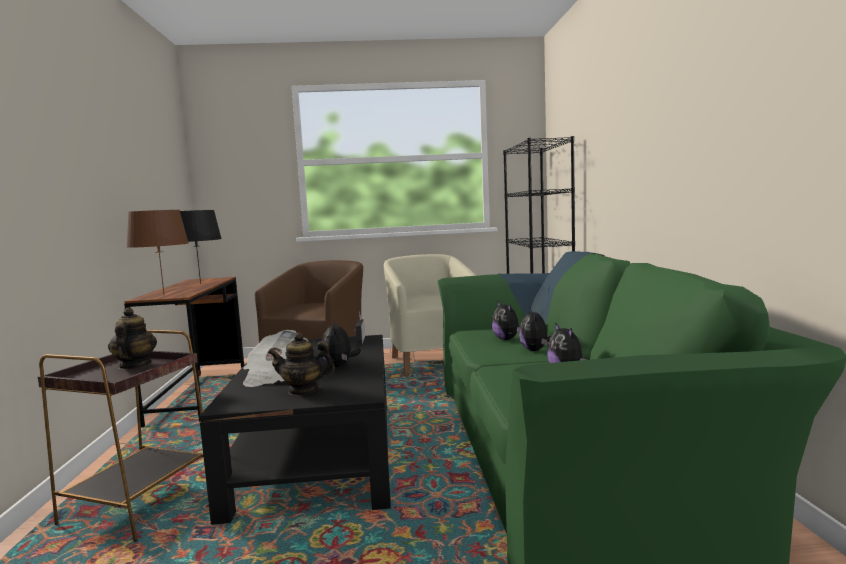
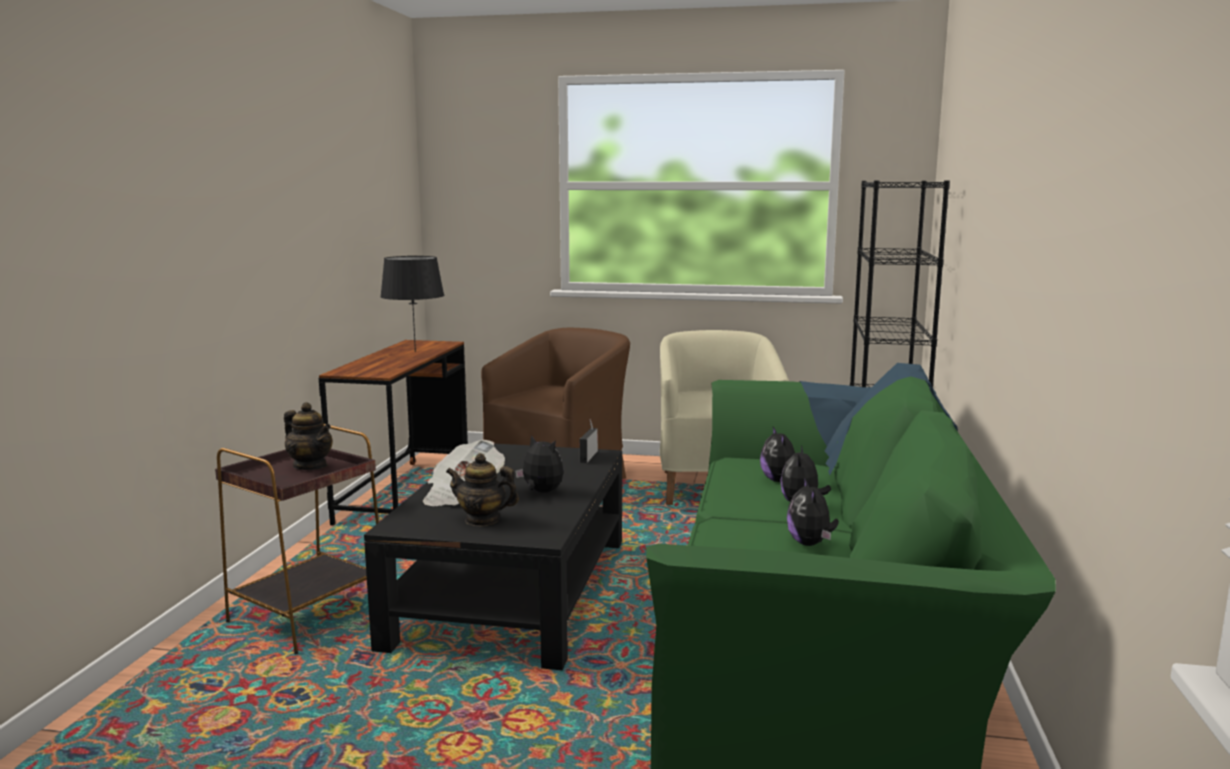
camera: 15 degrees right, 5 degrees up
(134, 365) = (310, 466): teapot -> teapot turned 120 degrees clockwise
(164, 295) = (364, 370): brown table lamp -> none
(339, 366) = (541, 492): plush toy -> plush toy turned 120 degrees clockwise

